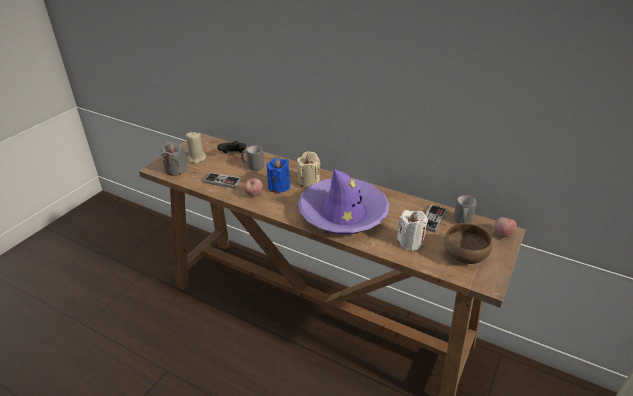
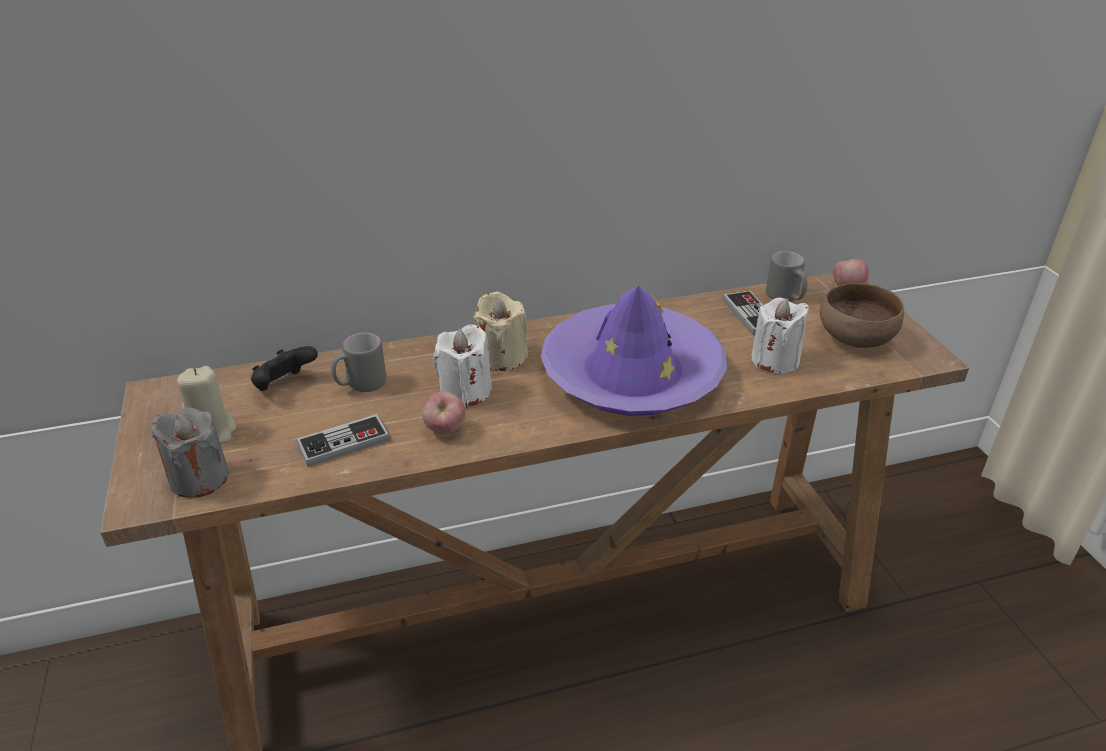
camera: 45 degrees left, 0 degrees up
(279, 186) = (465, 392): blue candle -> white candle

